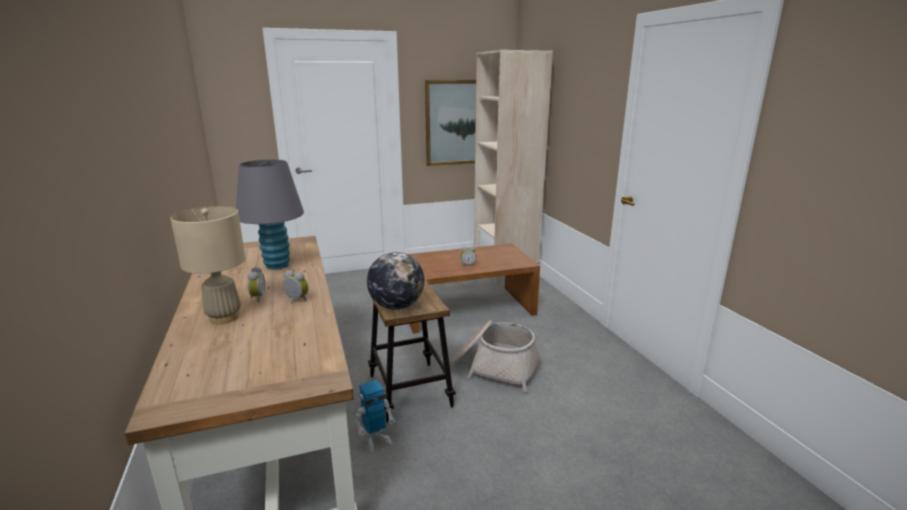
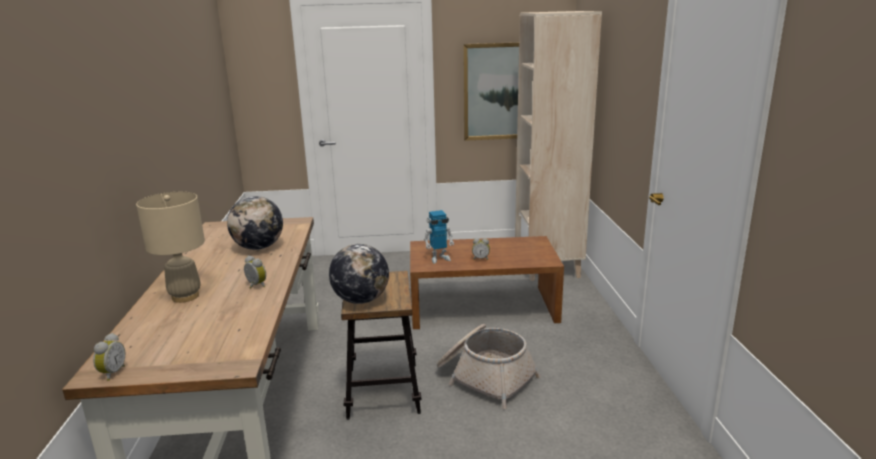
camera: 15 degrees right, 0 degrees up
(257, 298) = (223, 280): alarm clock -> alarm clock (111, 373)
(277, 265) = (259, 247): grey table lamp -> globe
(376, 440) = (329, 435): toy robot -> toy robot (439, 258)

